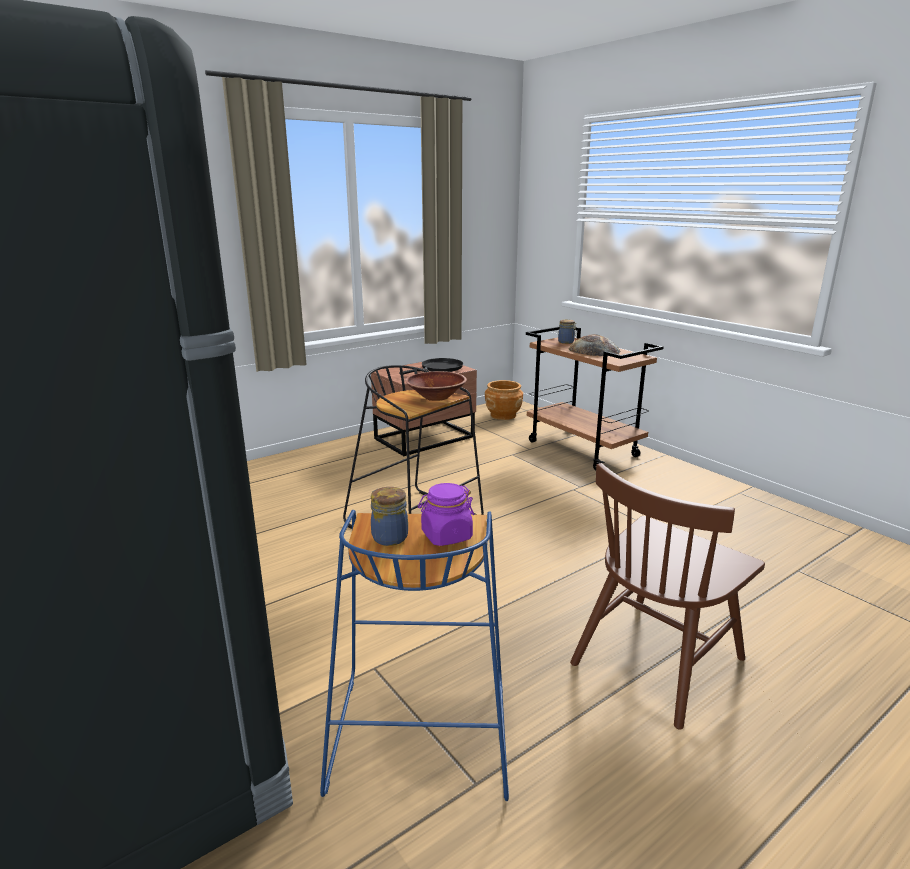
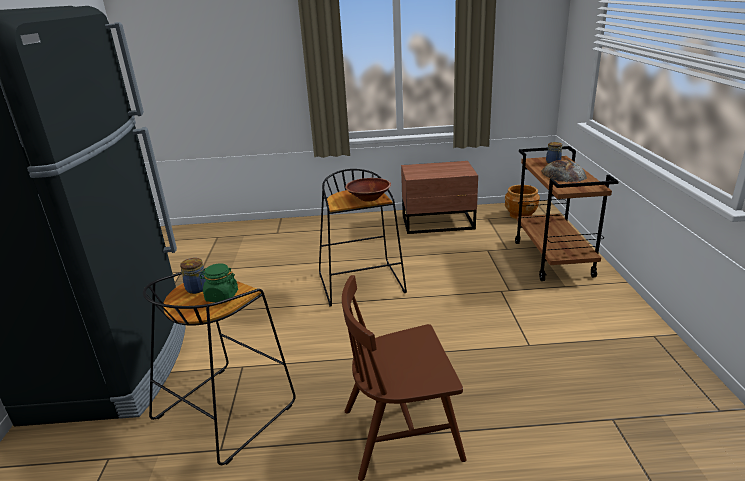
camera: 35 degrees right, 5 degrees up
(419, 730) = (226, 409): blue stool -> black stool
(439, 368) = (451, 170): black frying pan -> none
(446, 536) = (221, 296): purple jar -> green jar

